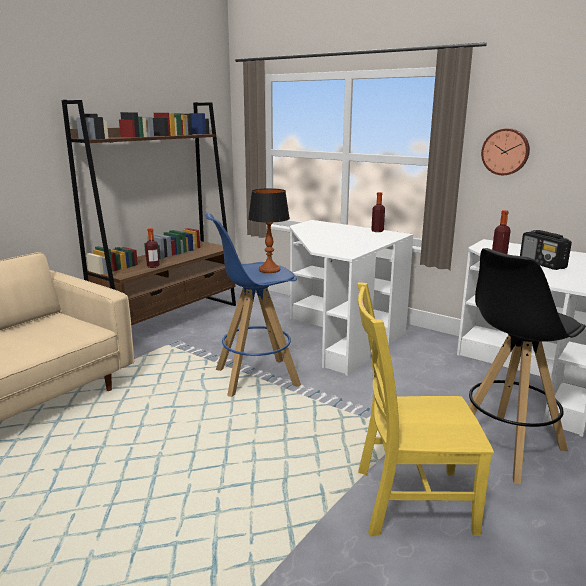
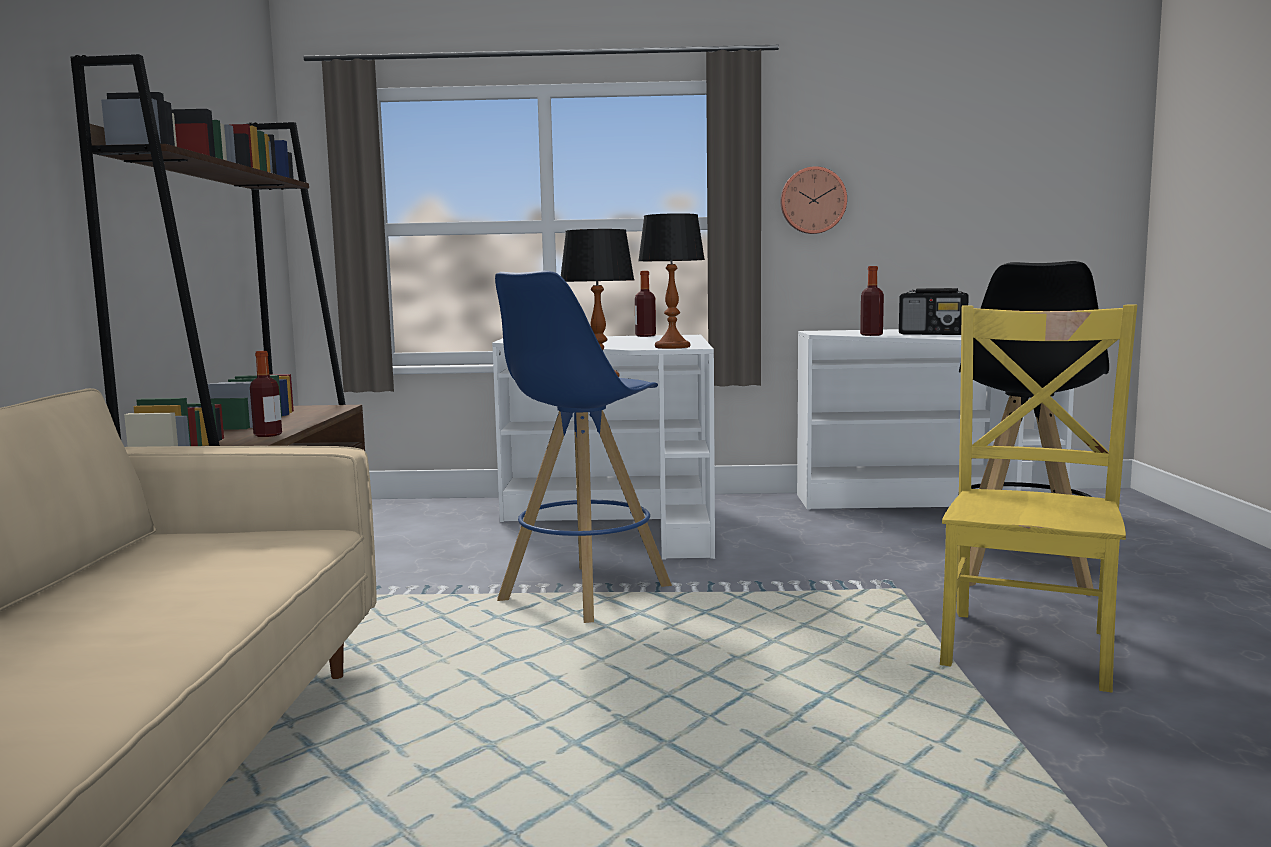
camera: 35 degrees left, 10 degrees down
(339, 252) = (672, 347): none -> table lamp
(408, 500) = (1029, 645): yellow chair -> yellow chair turned 150 degrees clockwise

